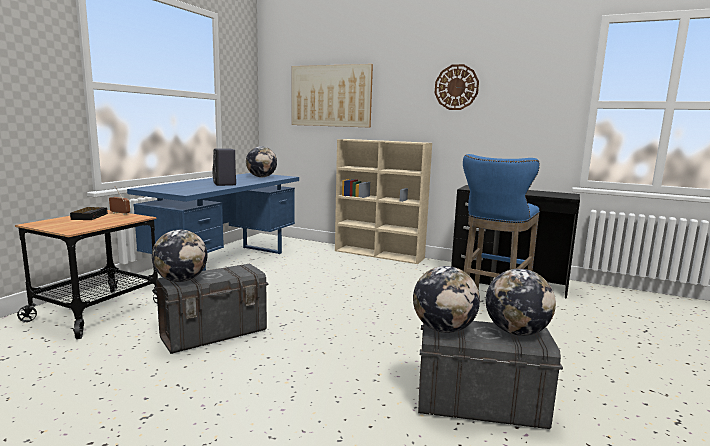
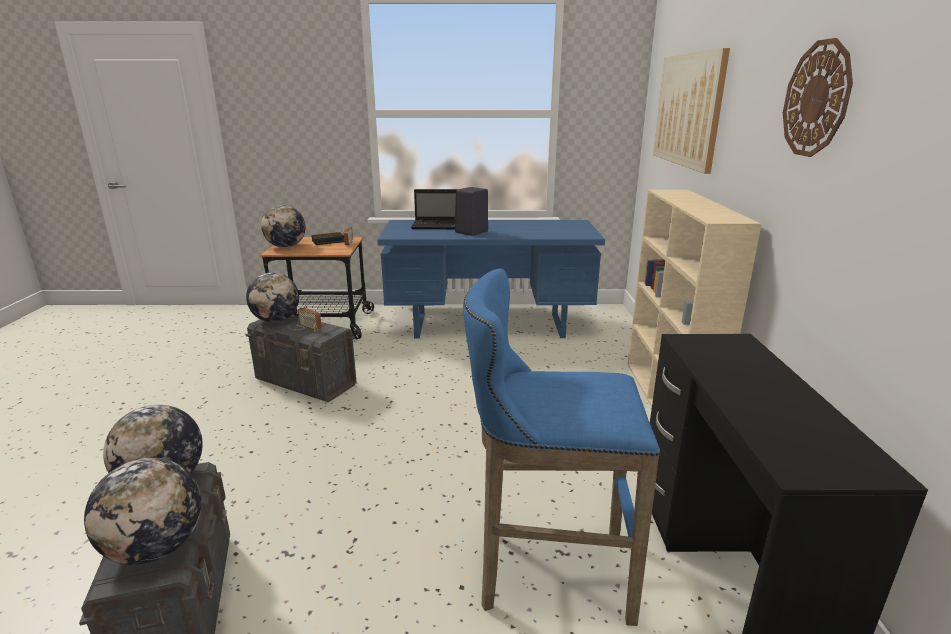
camera: 65 degrees right, 10 degrees up
(185, 185) = (437, 226): none -> laptop
(226, 272) = (311, 328): none -> radio
(261, 177) = (558, 230): globe -> globe (286, 246)

